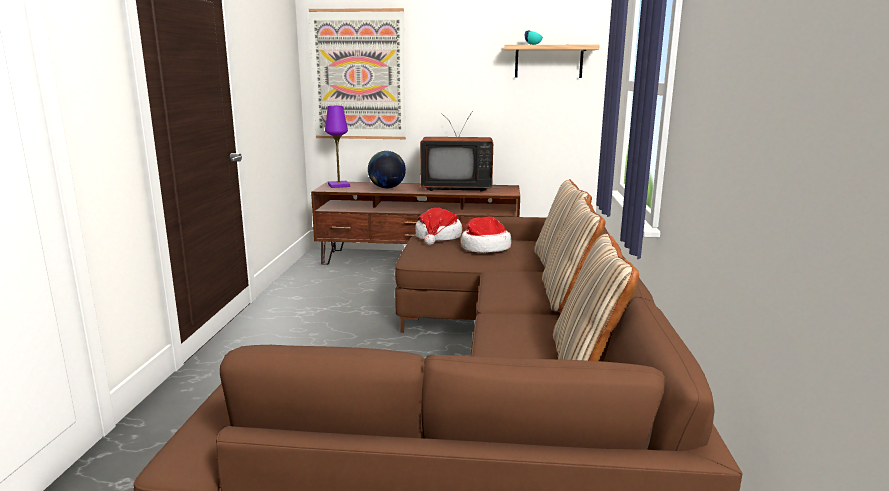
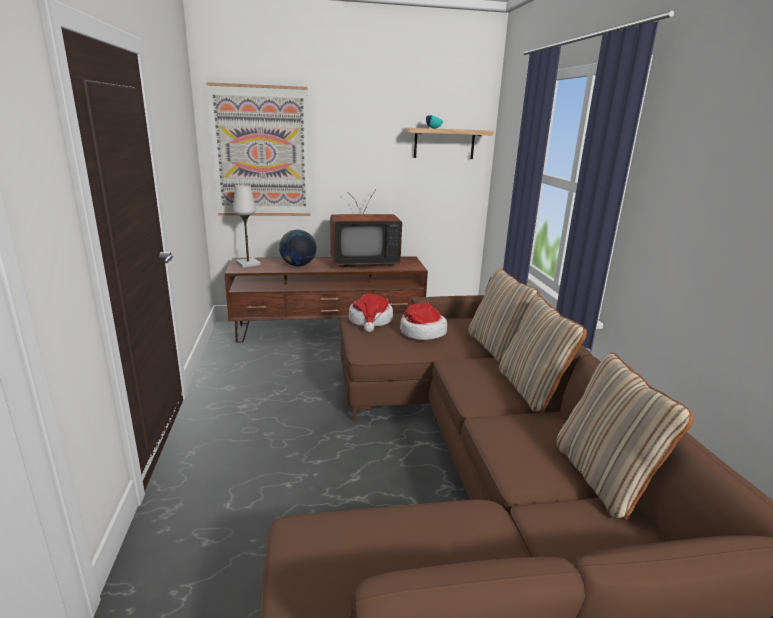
camera: 15 degrees left, 5 degrees up
(339, 185) = (248, 264): purple table lamp -> white table lamp

